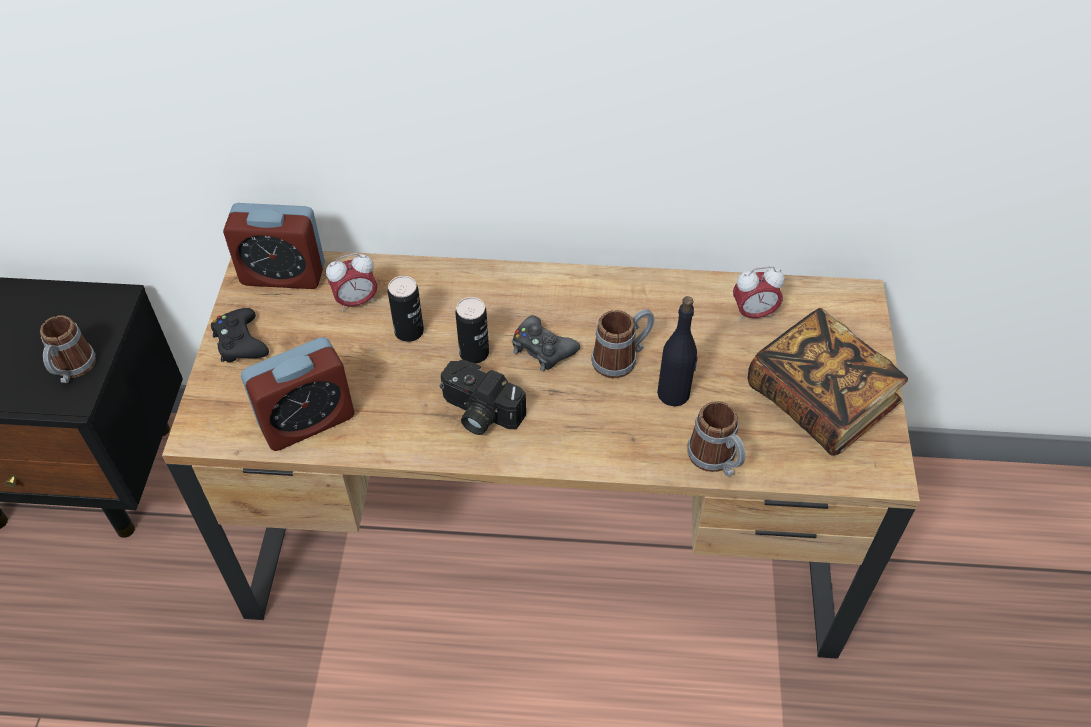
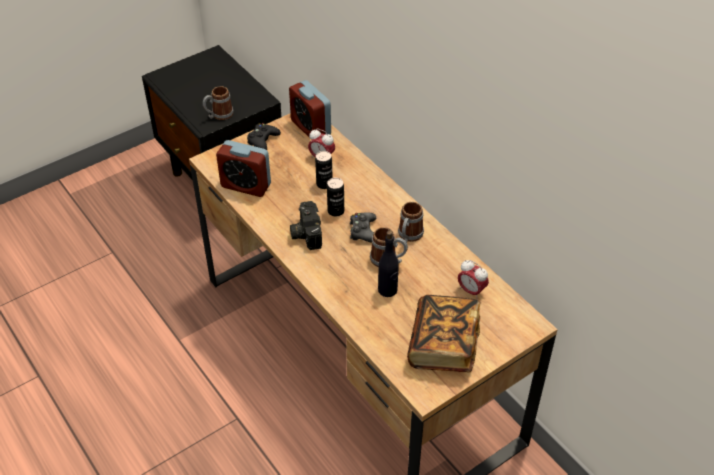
camera: 50 degrees right, 5 degrees down
(716, 460) = (365, 326): mug -> mug (408, 236)

